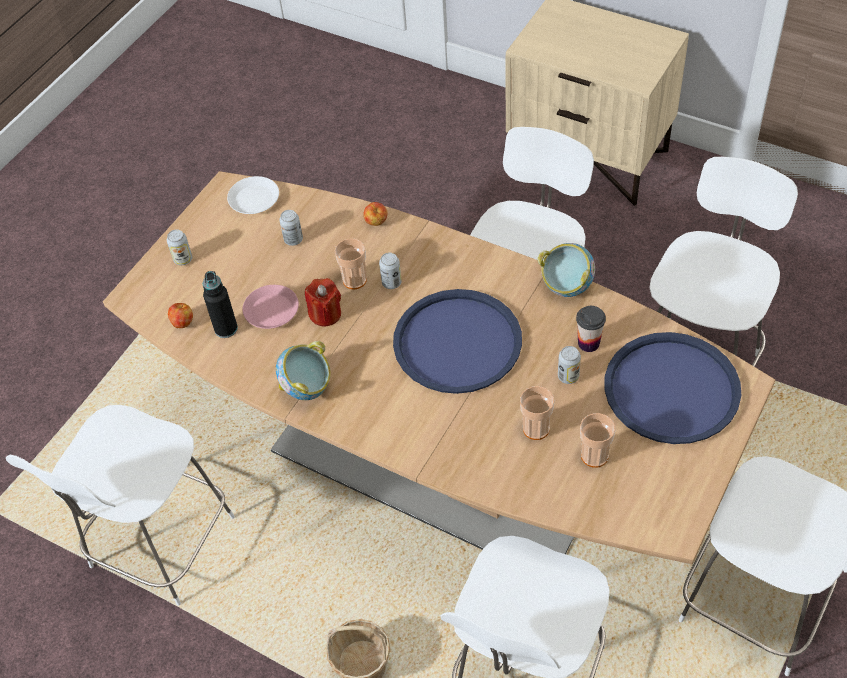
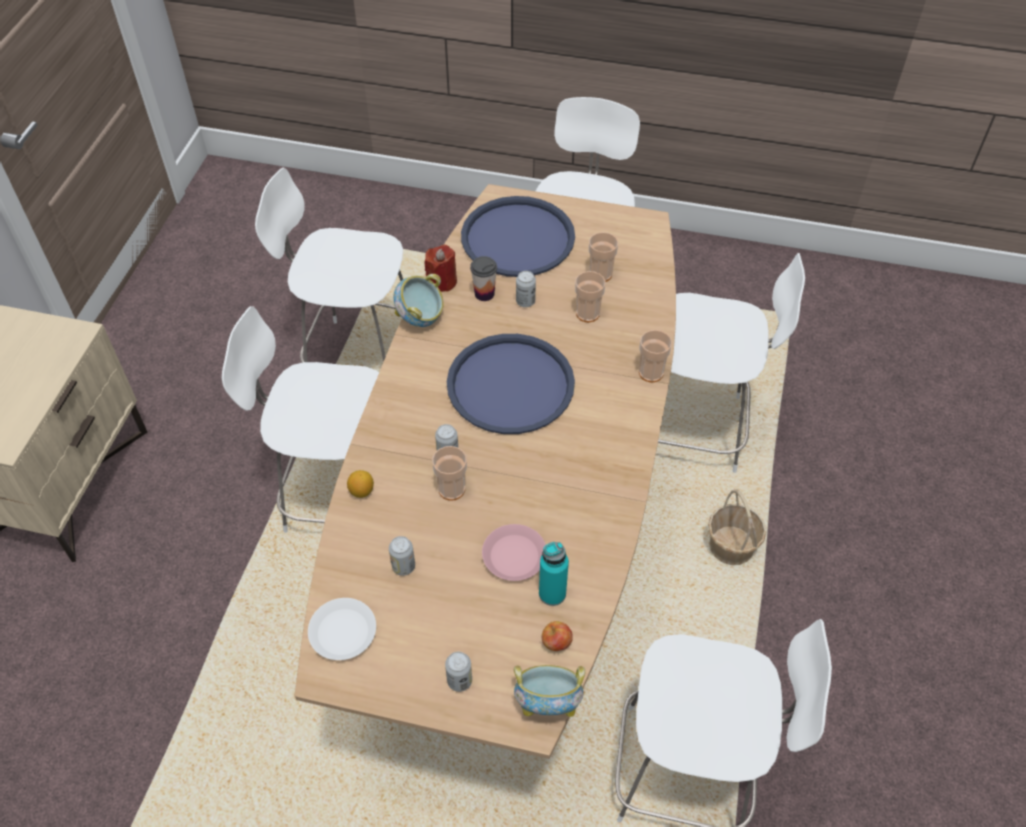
camera: 110 degrees left, 0 degrees up
(226, 329) = (552, 593): black bottle -> turquoise bottle
(307, 388) = (604, 492): bowl -> bowl (548, 702)
(325, 314) = (505, 503): red candle -> red candle (442, 281)
(376, 222) = (361, 491): apple -> lemon
(435, 465) = (651, 373): none -> cup

